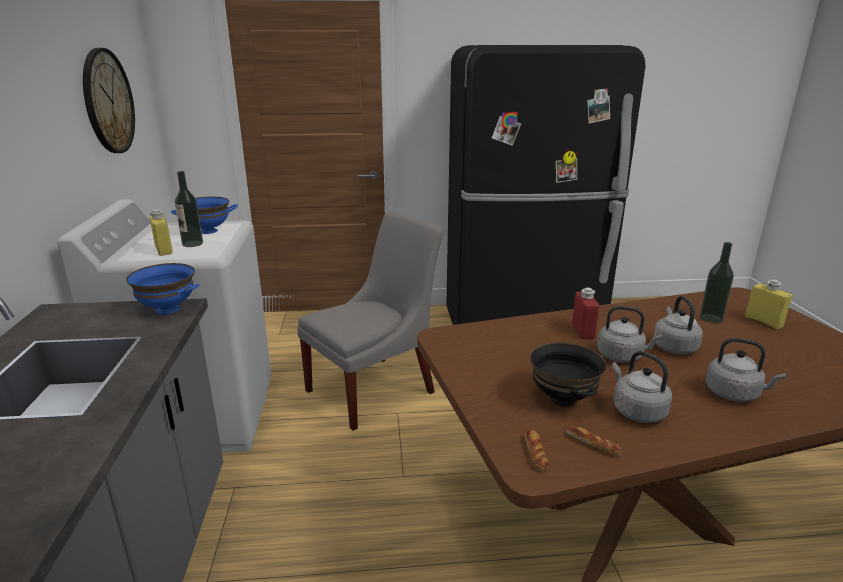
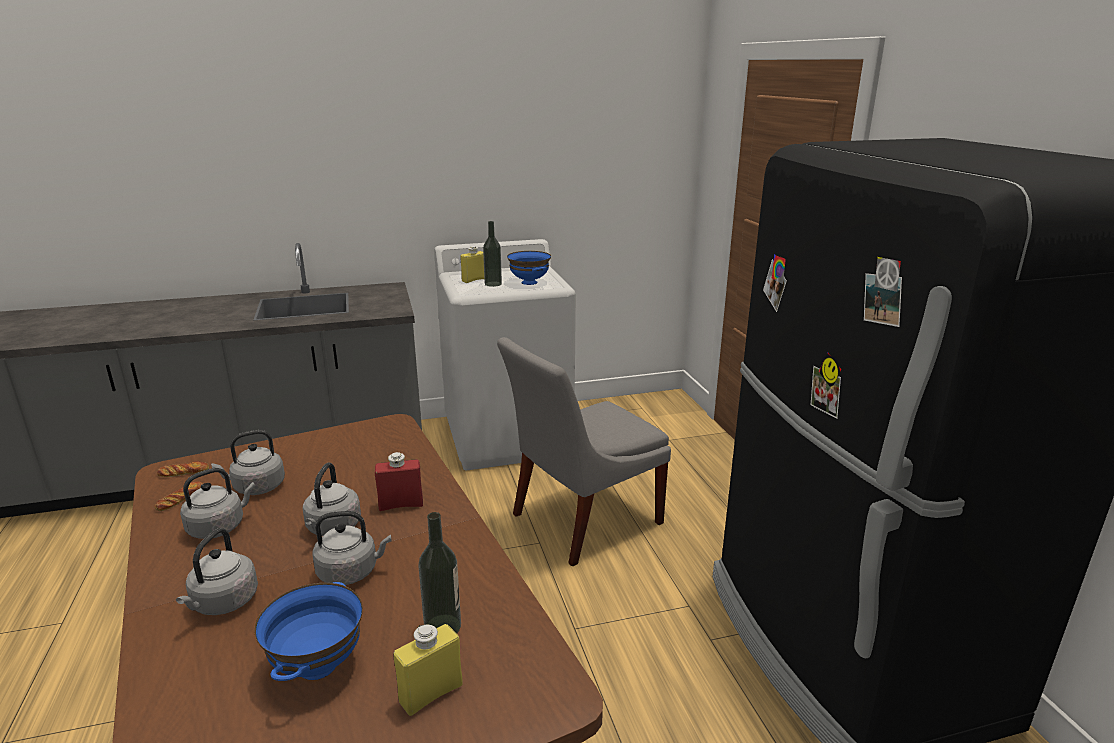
camera: 80 degrees right, 0 degrees up
(108, 102) = (580, 157): wall clock -> none
(168, 309) = (392, 310): blue bowl -> blue bowl (319, 666)
(375, 389) = (581, 520): grey chair -> grey chair turned 105 degrees clockwise
(563, 399) = (256, 487): black bowl -> grey kettle

